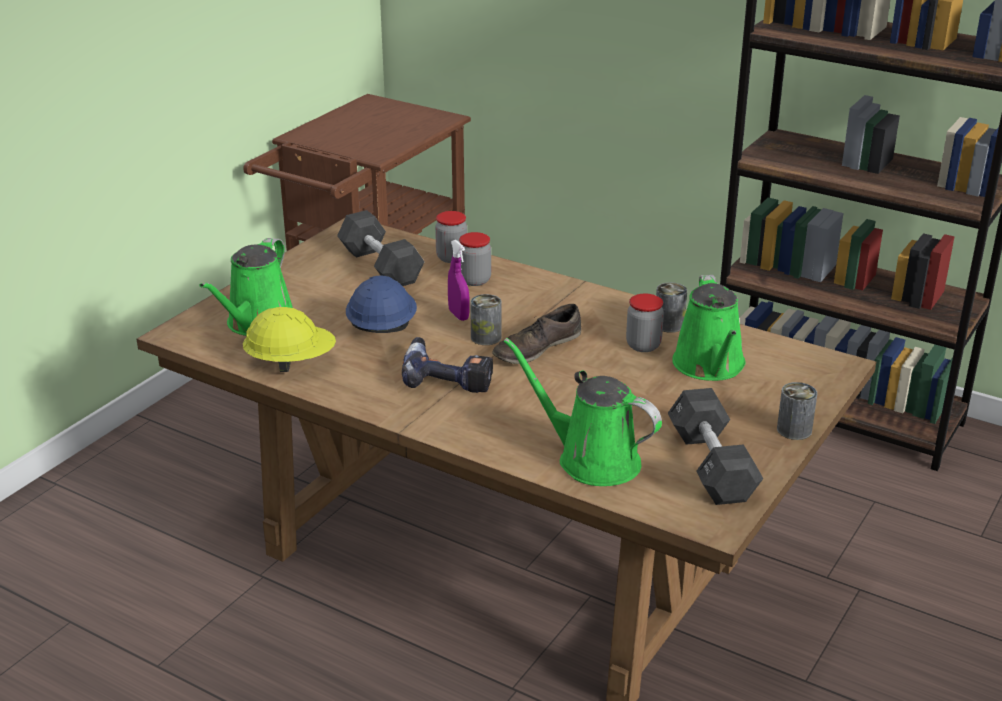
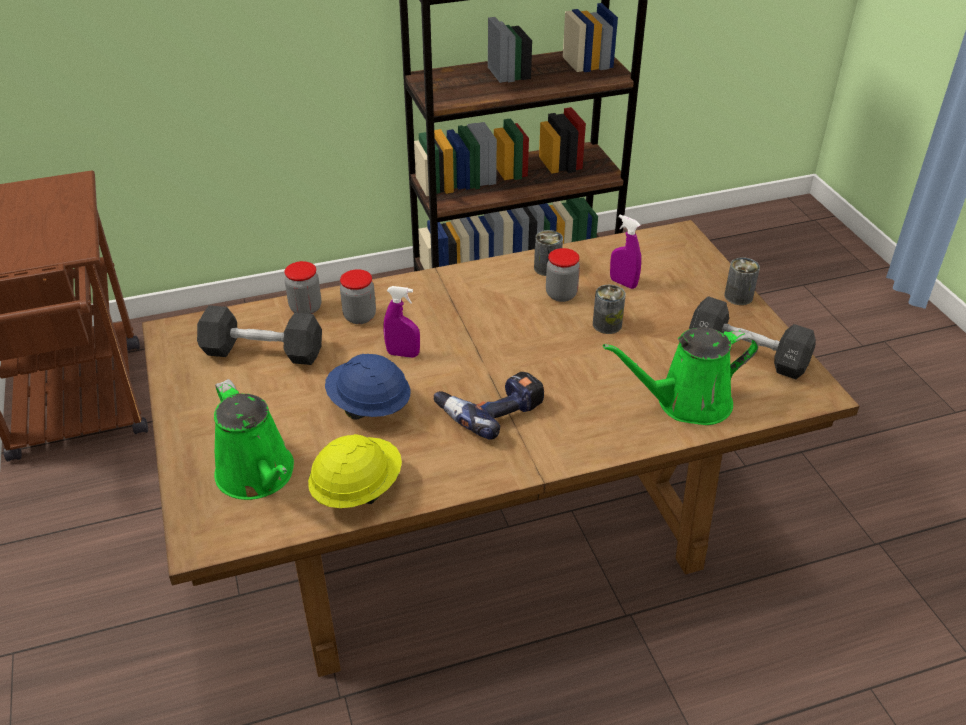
camera: 50 degrees left, 10 degrees up
(486, 337) = (456, 359): can -> can (607, 324)
(537, 348) = (503, 343): brown shoe -> none
(710, 366) = (623, 283): green watering can -> purple spray bottle

